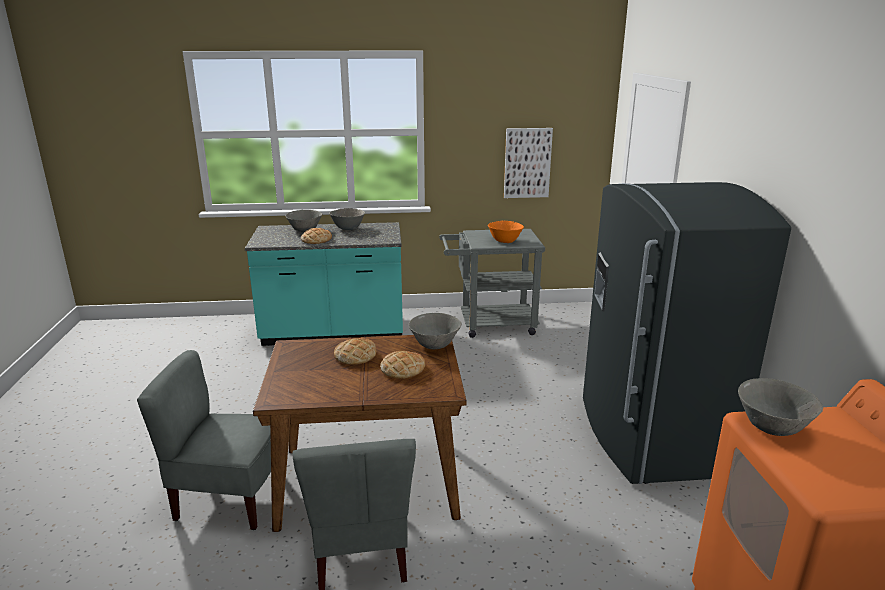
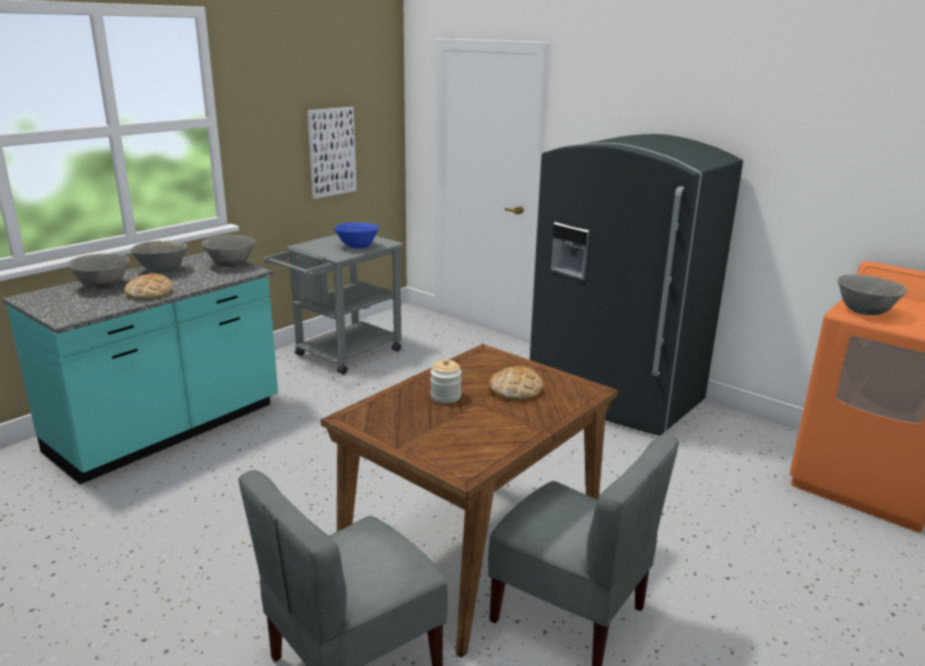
camera: 45 degrees left, 0 degrees up
(355, 356) = (445, 396): bread -> jar
(435, 345) = (495, 358): grey bowl -> grey bowl (231, 265)
(505, 241) = (357, 247): orange bowl -> blue bowl

